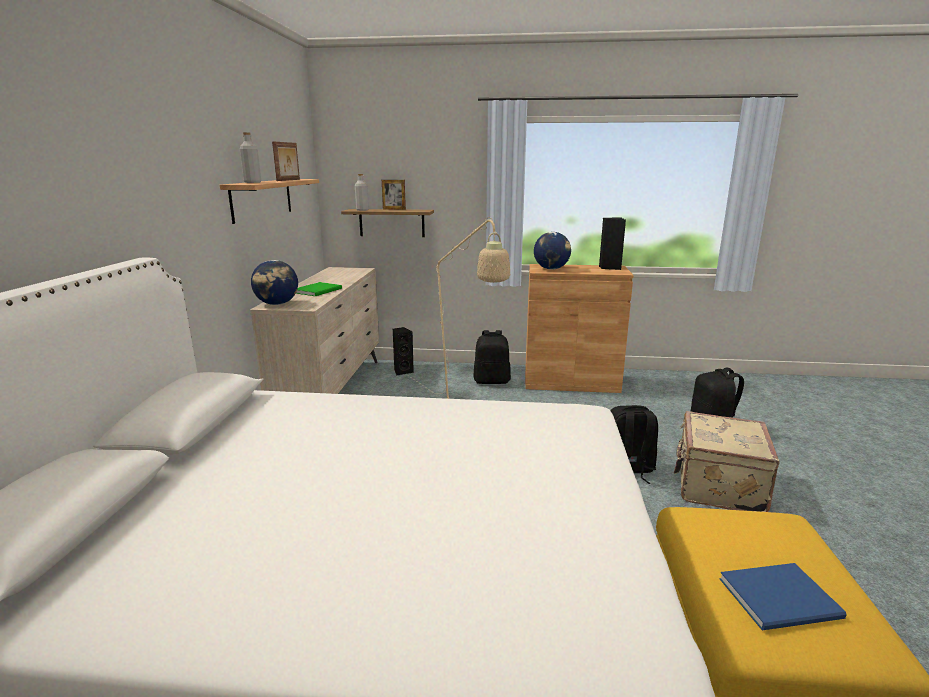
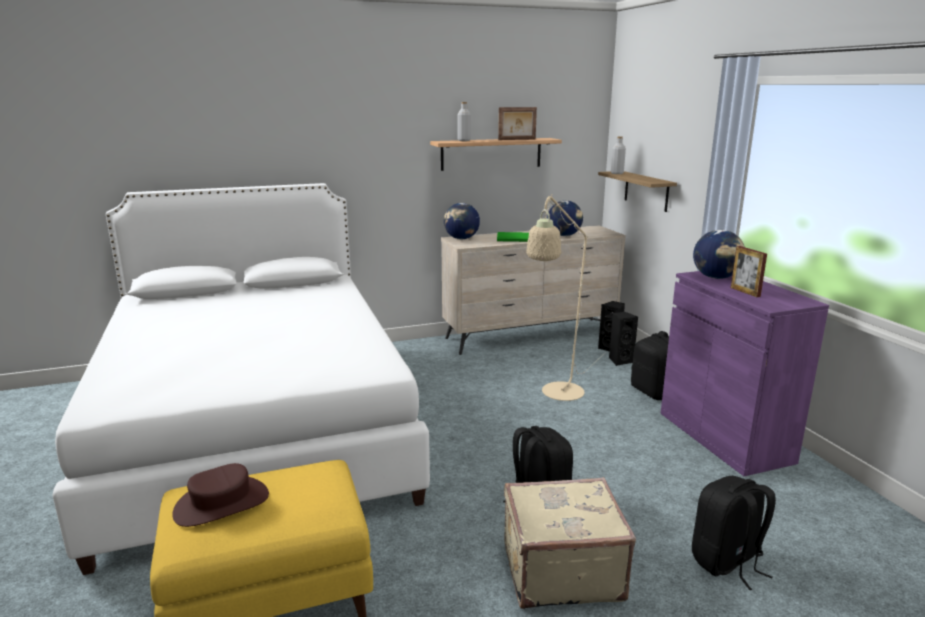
camera: 65 degrees right, 0 degrees up
(342, 278) = (564, 235): none -> globe
(394, 209) = (646, 176): picture frame -> picture frame (745, 292)
(571, 382) = (724, 437): brown cabinet -> purple cabinet
(609, 267) = (790, 299): black speaker -> black speaker (620, 361)
(783, 600) = (221, 504): blue book -> brown hat

